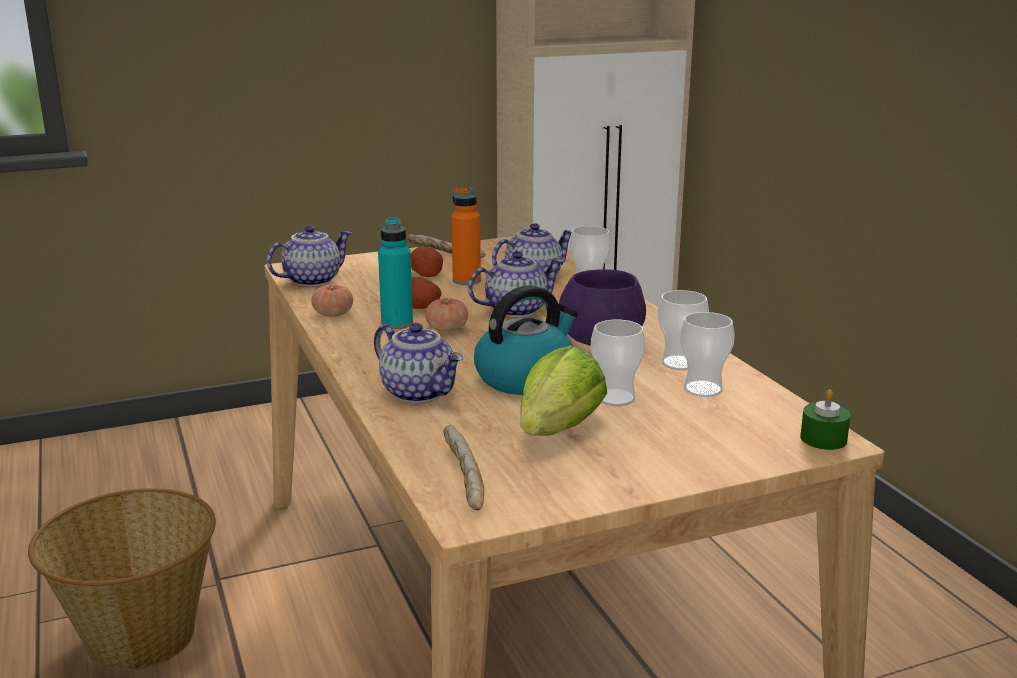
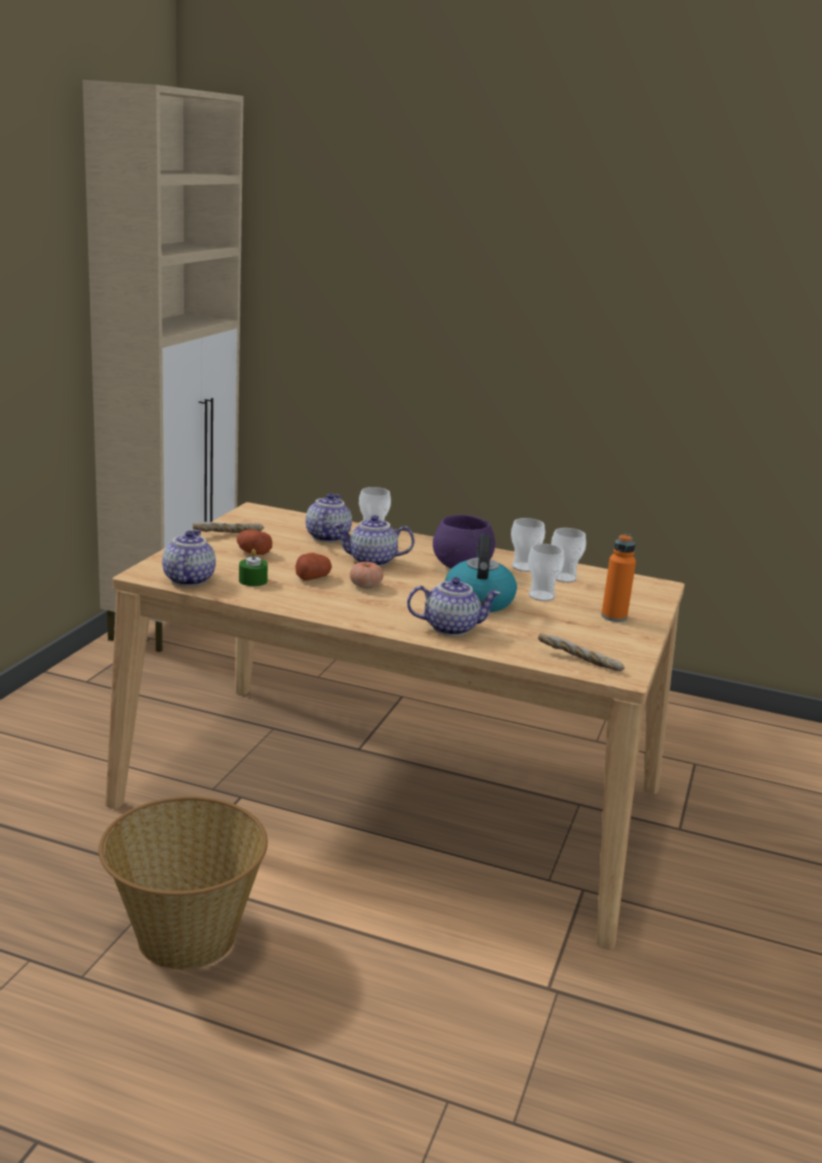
camera: 50 degrees left, 0 degrees up
(333, 314) = (272, 599): tomato -> none
(397, 323) = (328, 592): turquoise bottle -> none
(466, 281) = (292, 550): orange bottle -> orange bottle (614, 617)
(516, 310) = (371, 561): teapot -> teapot turned 105 degrees counterclockwise
(559, 430) = (558, 621): lettuce -> none
(823, 439) = (656, 585): green candle -> green candle (253, 581)

